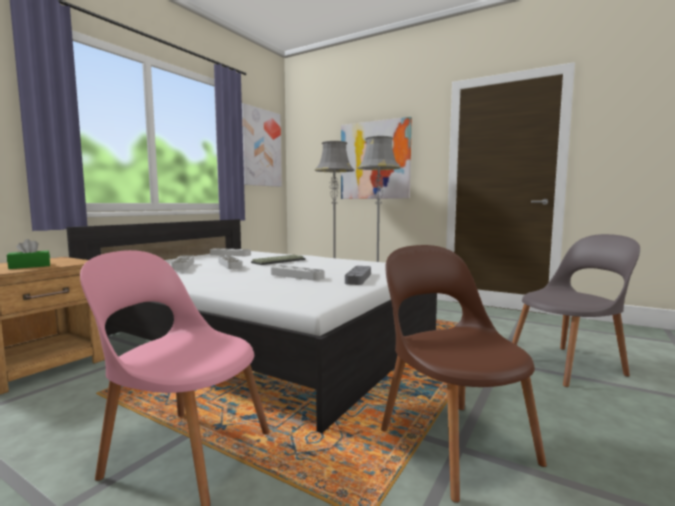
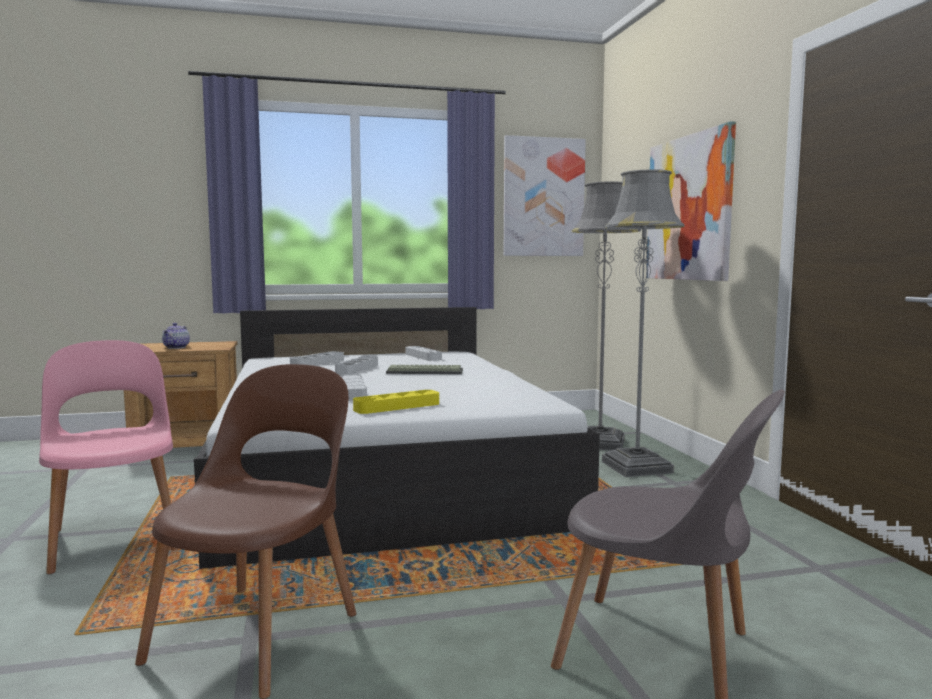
camera: 45 degrees right, 0 degrees up
(30, 266) = (177, 347): green tissue box -> teapot
(358, 278) = (397, 407): grey tray -> yellow tray

